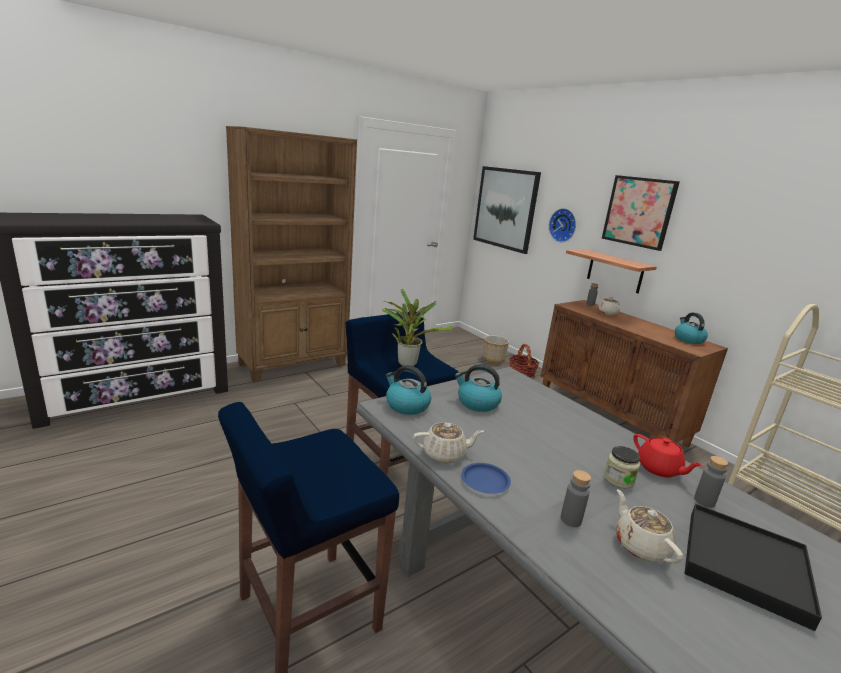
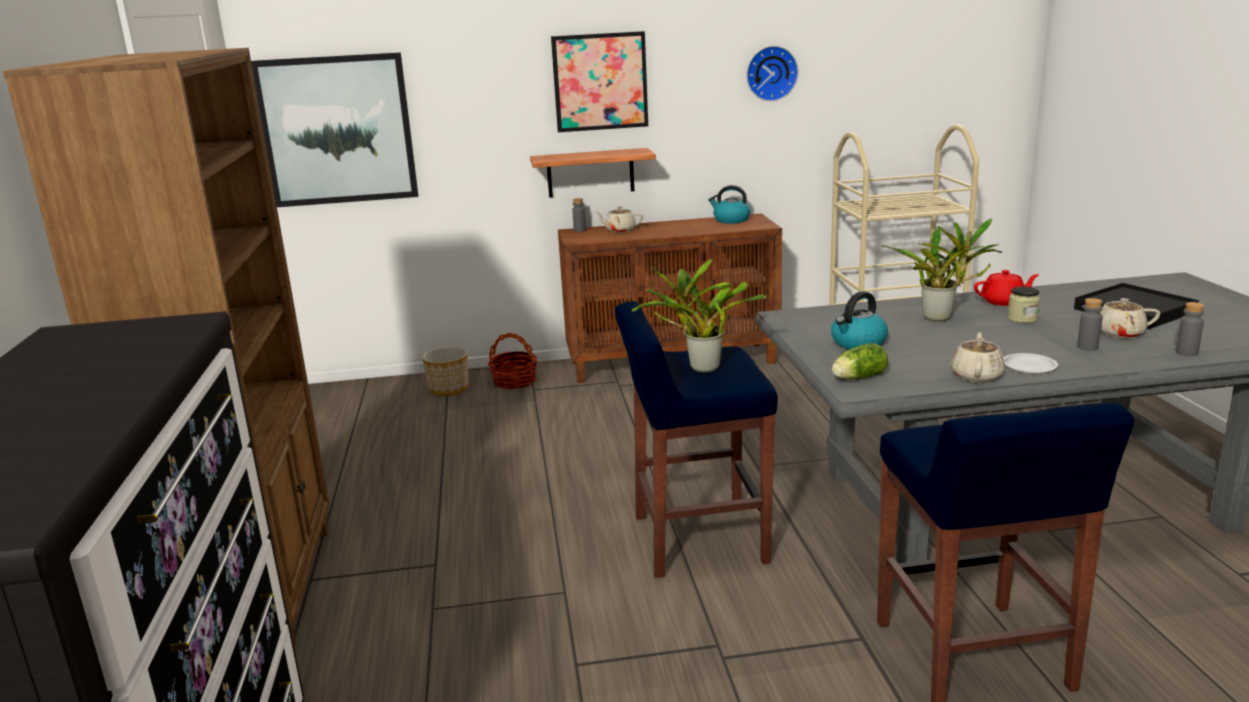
camera: 60 degrees left, 0 degrees up
(406, 405) = (857, 378): kettle -> lettuce
(485, 481) = (1028, 367): blue plate -> white plate
(563, 225) = (479, 129): wall clock -> wall clock (771, 73)
(572, 436) = (941, 318): none -> potted plant
(704, 501) = (1053, 300): grey bottle -> grey bottle (1186, 352)

